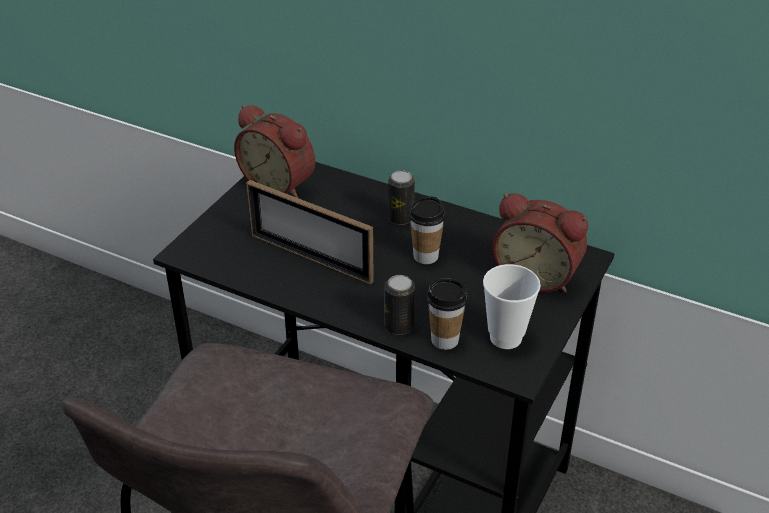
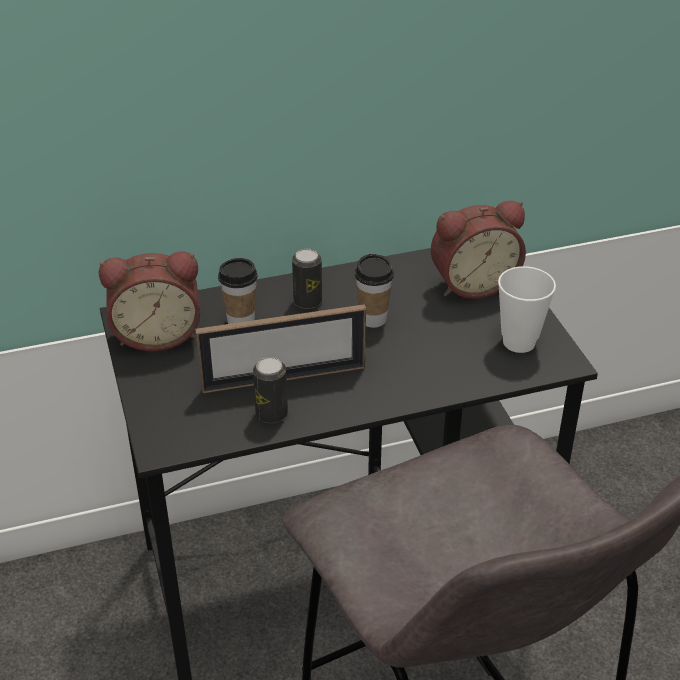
camera: 45 degrees left, 0 degrees up
(399, 326) = (435, 385): can -> can (271, 414)
(444, 340) = (482, 372): cup -> cup (241, 321)

